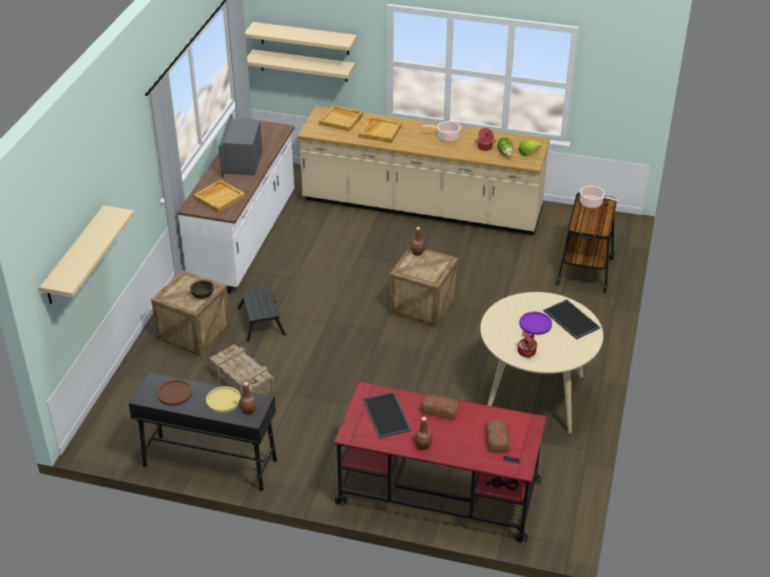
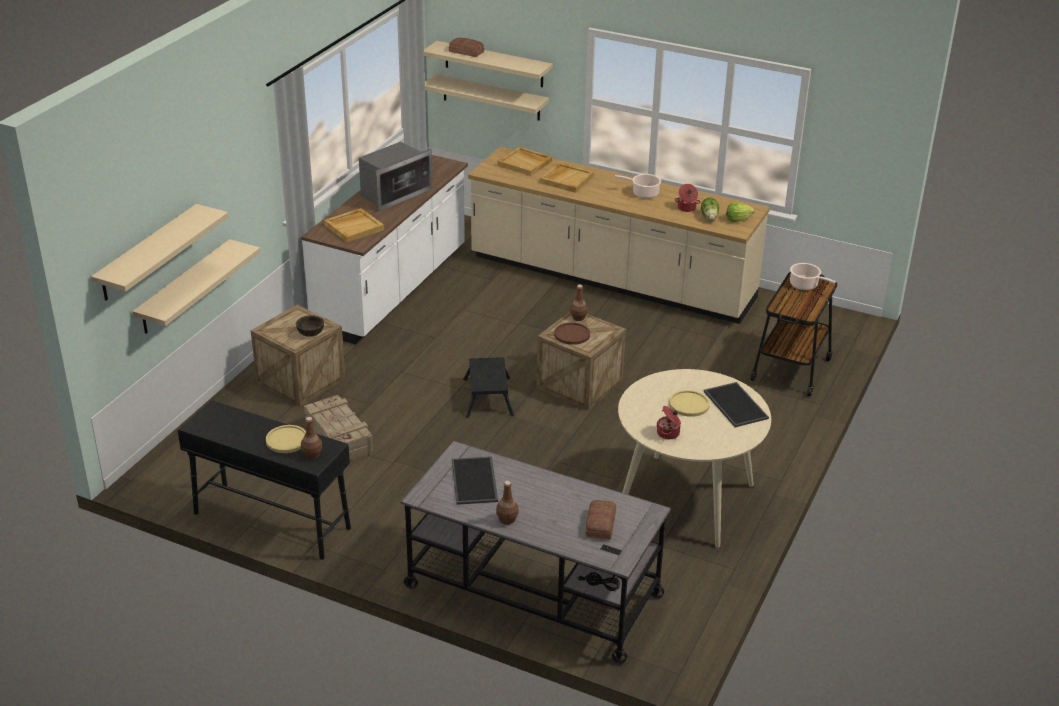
camera: 10 degrees right, 5 degrees down
(100, 275) = (184, 287): none -> beige shelf
(174, 393) = (233, 426): brown plate -> brown plate (572, 334)
(242, 162) = (394, 194): microwave -> microwave turned 150 degrees counterclockwise
(261, 321) = (382, 377): black step ladder -> black step ladder (488, 397)
(439, 410) = (540, 483): bread -> bread (466, 51)
(439, 493) = (533, 592): red desk -> grey desk
(535, 324) = (689, 404): purple plate -> yellow plate

